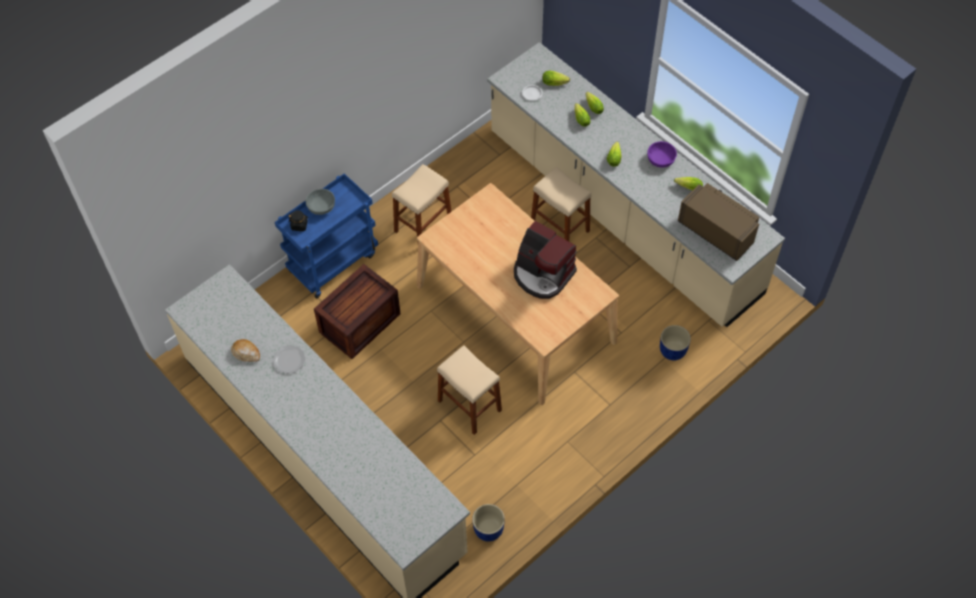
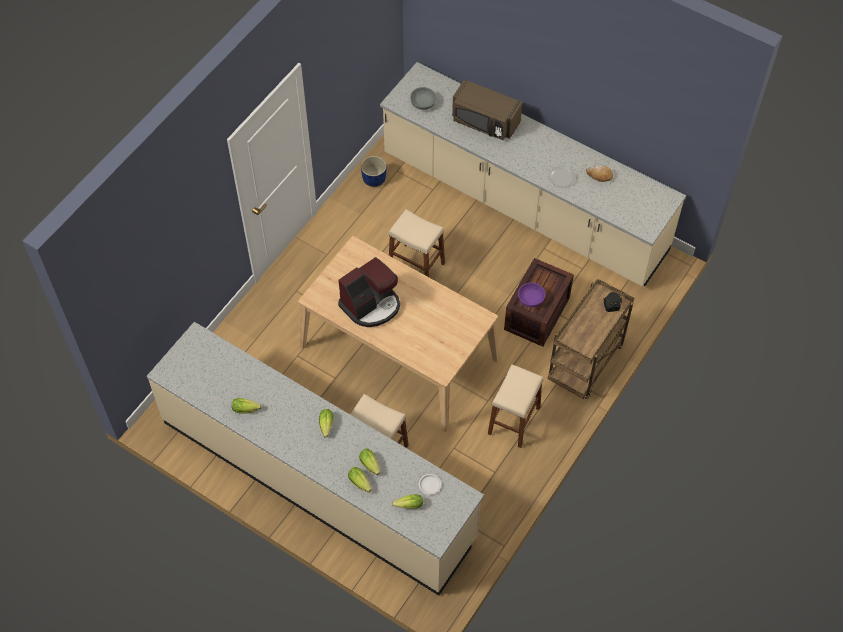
camera: 165 degrees right, 0 degrees up
(322, 206) = (599, 328): grey bowl -> grey bowl (422, 104)
(333, 261) = (585, 365): blue cart -> brown cart
(542, 274) = (371, 305): coffee machine -> coffee machine turned 120 degrees clockwise
(660, 159) = (278, 434): purple bowl -> purple bowl (531, 299)
(672, 351) = (247, 349): blue planter -> none
(717, 231) = (213, 368): brown microwave -> brown microwave (485, 122)

